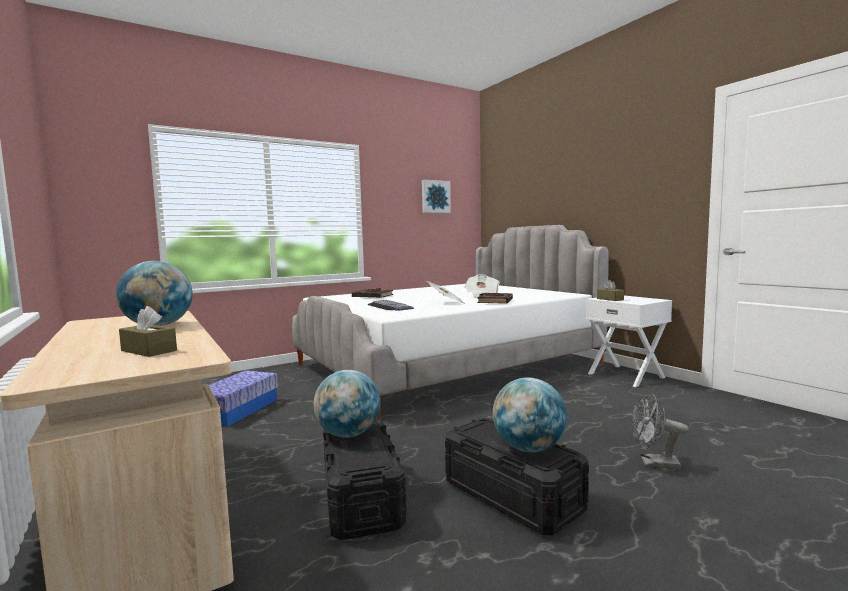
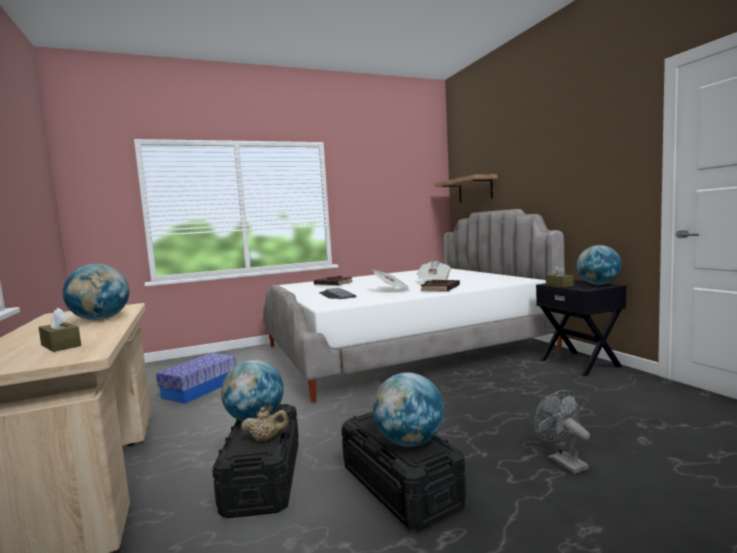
camera: 10 degrees right, 0 degrees up
(374, 453) = (266, 439): none -> beige teapot
(435, 197) = (401, 185): picture -> none
(511, 204) = (475, 189): none -> shelf
(626, 375) = (580, 363): white nightstand -> black nightstand
(645, 299) = (598, 284): none -> globe
(654, 463) = (562, 461): grey fan -> grey fan turned 45 degrees clockwise

